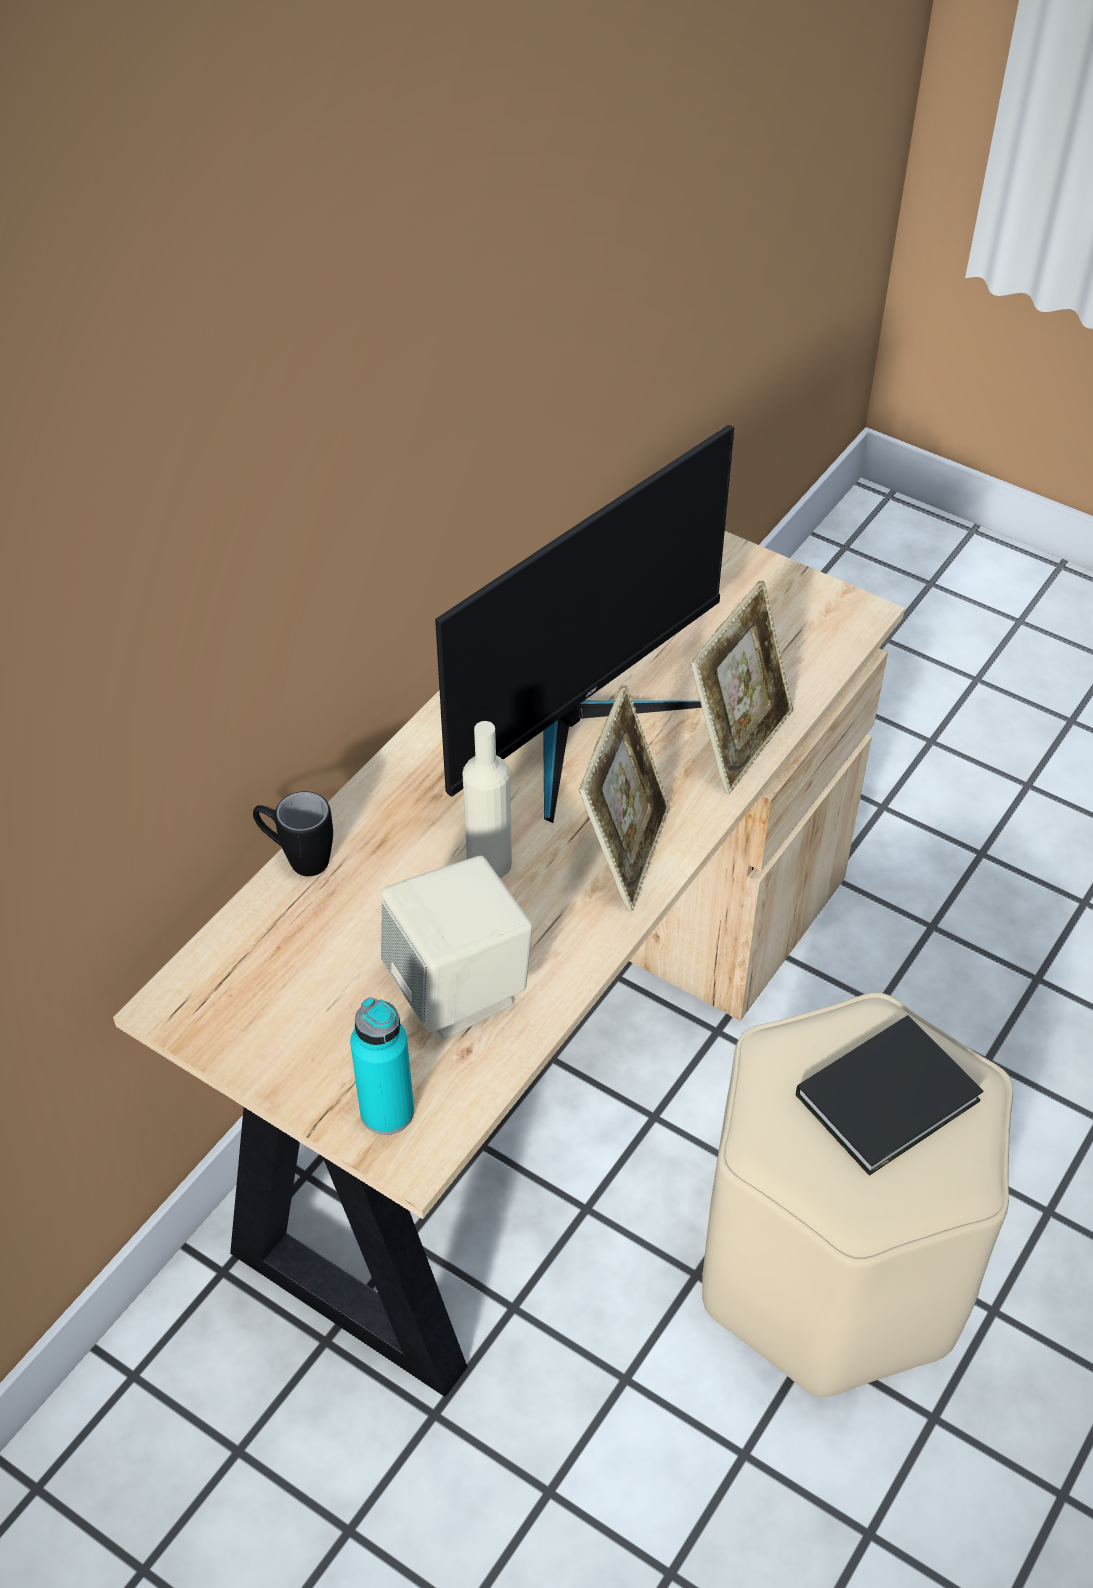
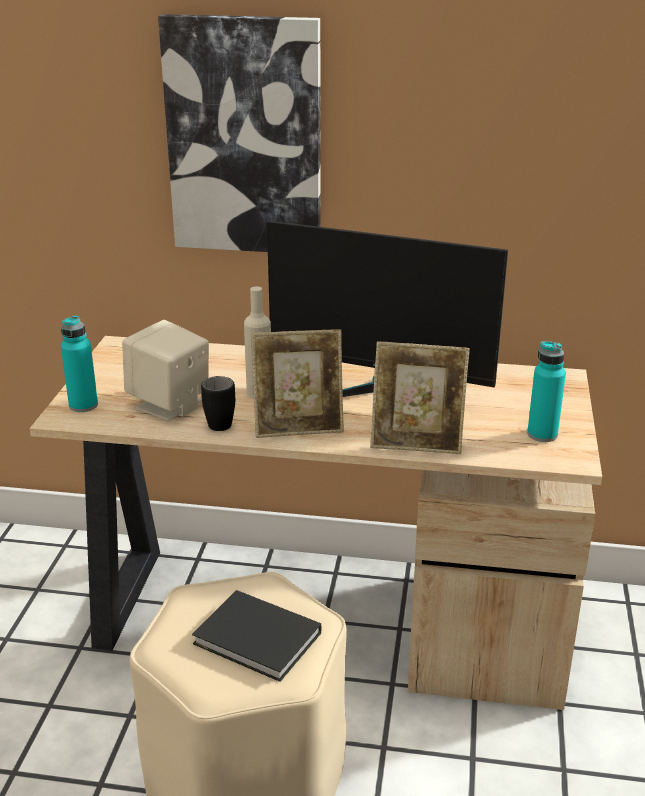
camera: 65 degrees right, 20 degrees down
(245, 517) = (245, 137): none -> picture
(297, 858) = (224, 348): black mug -> black mug (219, 421)
(783, 613) = (542, 434): none -> turquoise bottle

